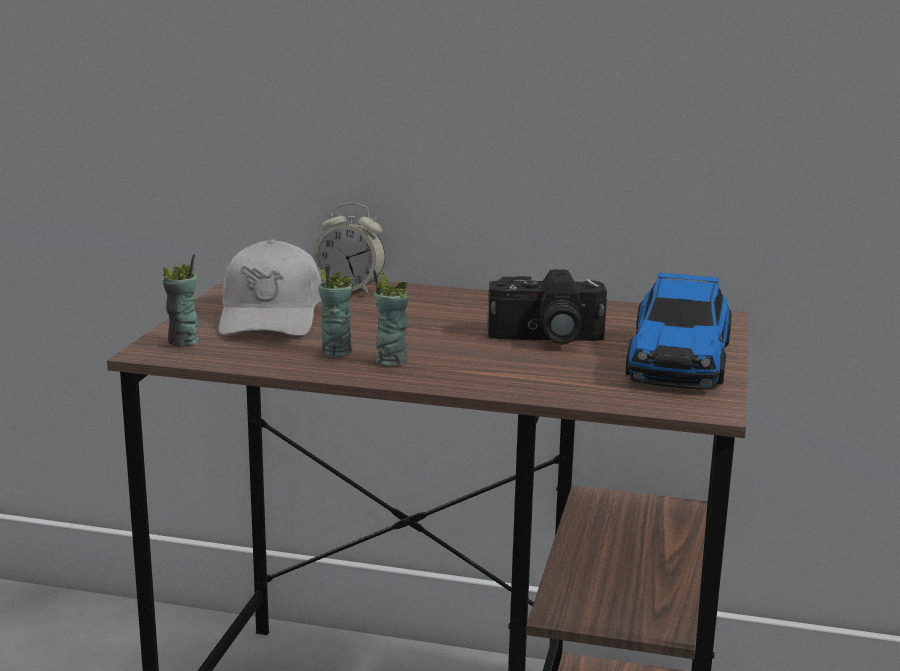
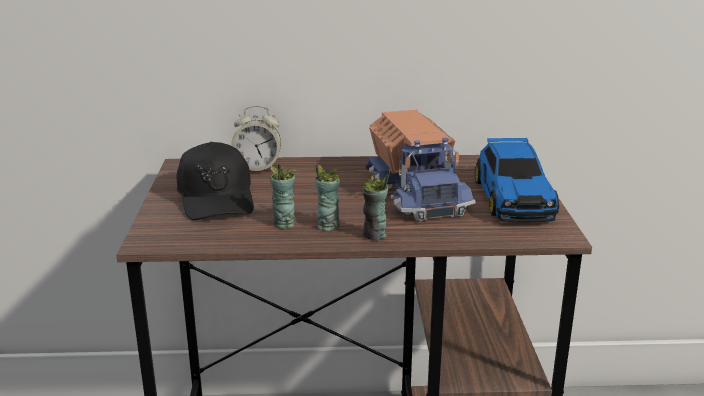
camera: 15 degrees left, 5 degrees up
(183, 342) = (166, 230): cup -> cup (374, 235)
(271, 316) = (216, 198): white cap -> black cap
(545, 338) = (418, 192): camera -> toy truck

